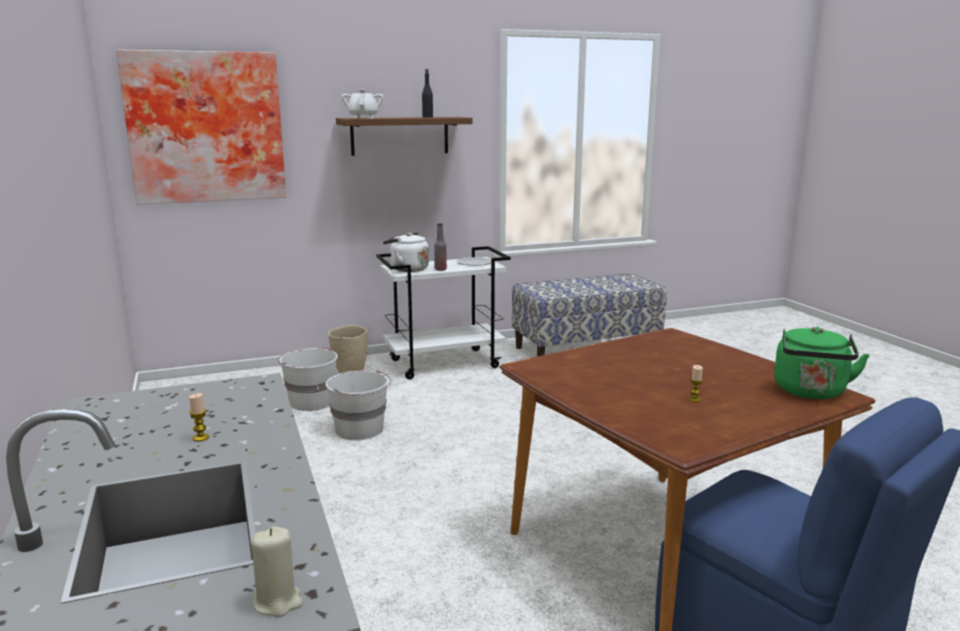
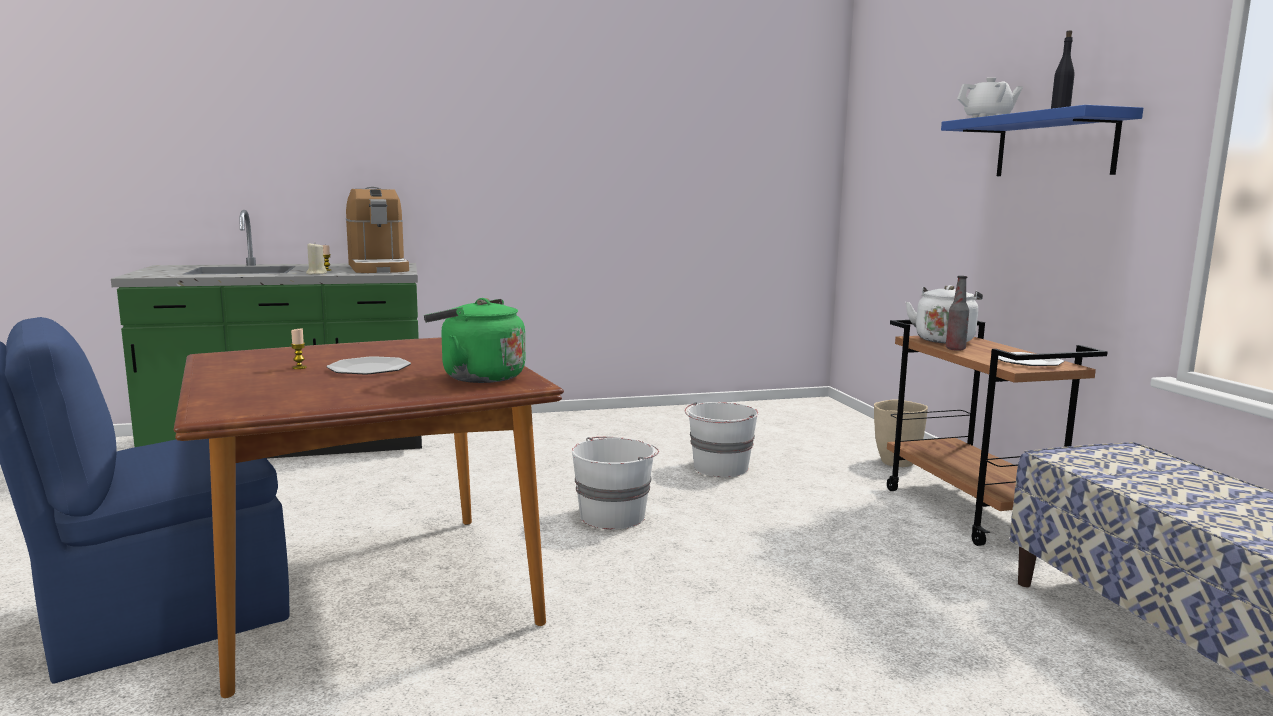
camera: 95 degrees right, 5 degrees down
(171, 408) = (378, 268): none -> coffee machine
(206, 127) = (894, 142): picture -> none
(278, 601) = (148, 274): beige candle -> beige candle (316, 273)
(311, 402) = (794, 449): white bucket -> white bucket (613, 516)
(400, 135) = (1054, 146): brown shelf -> blue shelf
(445, 363) = (972, 512): white cart -> brown cart
(673, 376) = (369, 368): none -> plate
(810, 392) = (241, 403): green kettle -> green kettle (478, 377)

